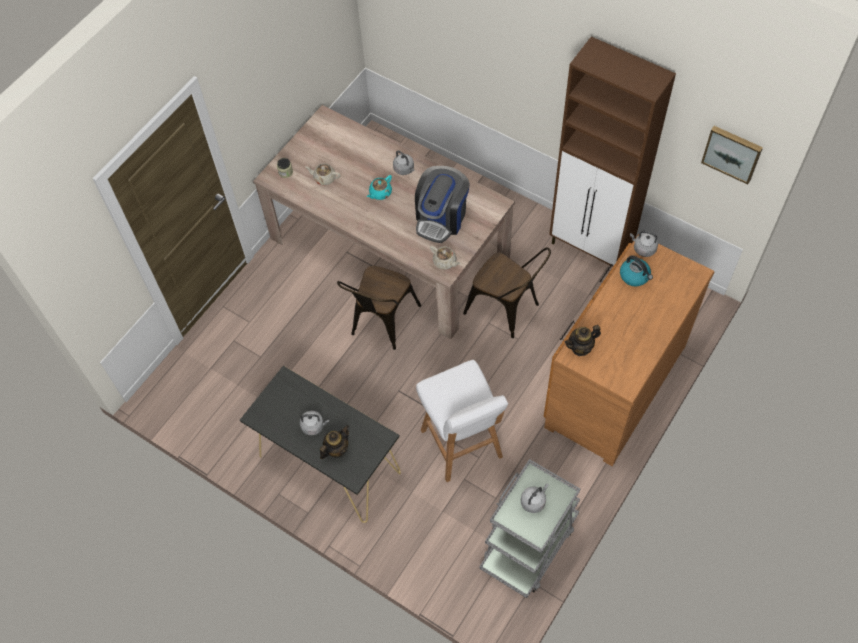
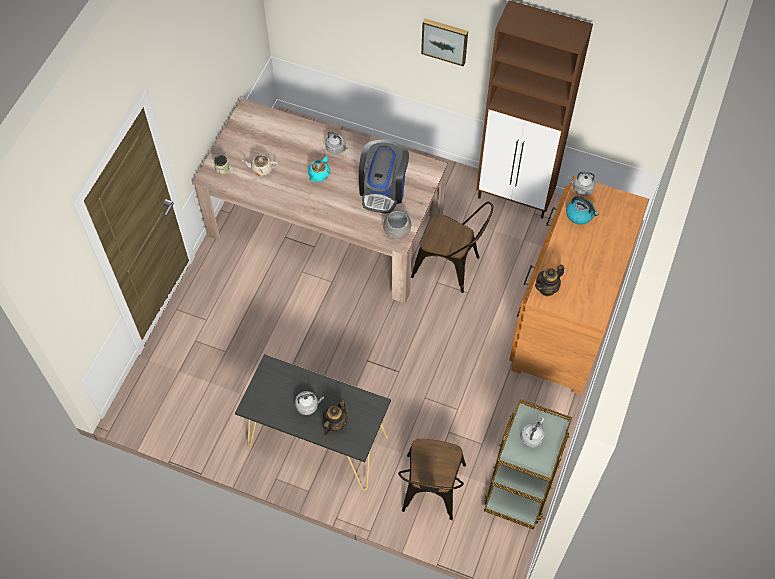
camera: 15 degrees left, 0 degrees up
(381, 323) = (335, 300): brown chair -> brown chair (430, 493)
(445, 262) = (396, 230): beige teapot -> grey bowl
(462, 445) = (439, 401): white stool -> none
(528, 545) = (522, 481): grey cart -> brown cart
(732, 153) = (649, 89): picture -> picture (445, 40)

